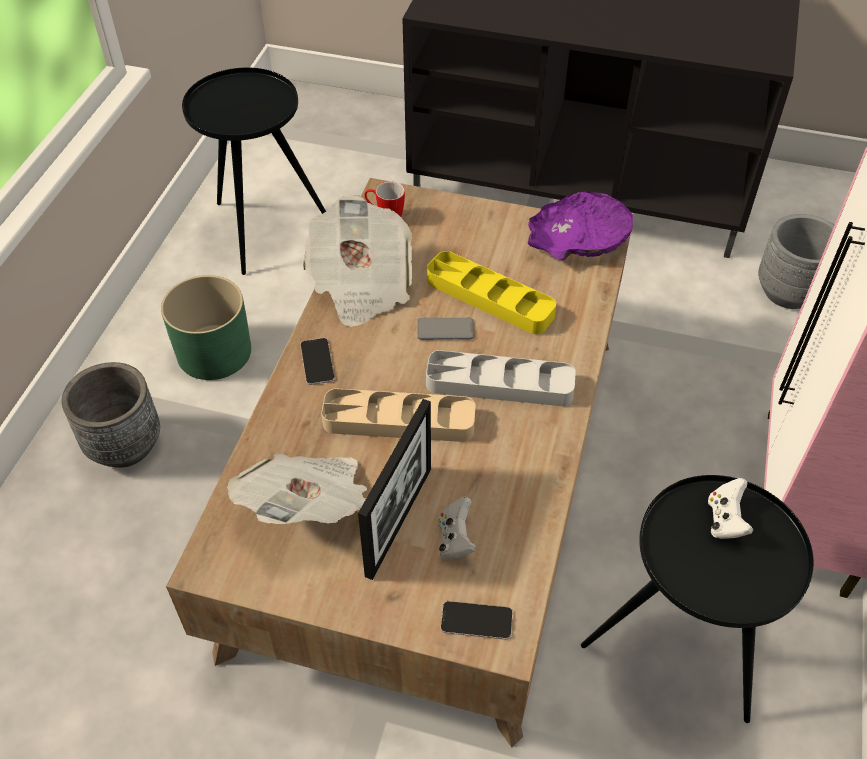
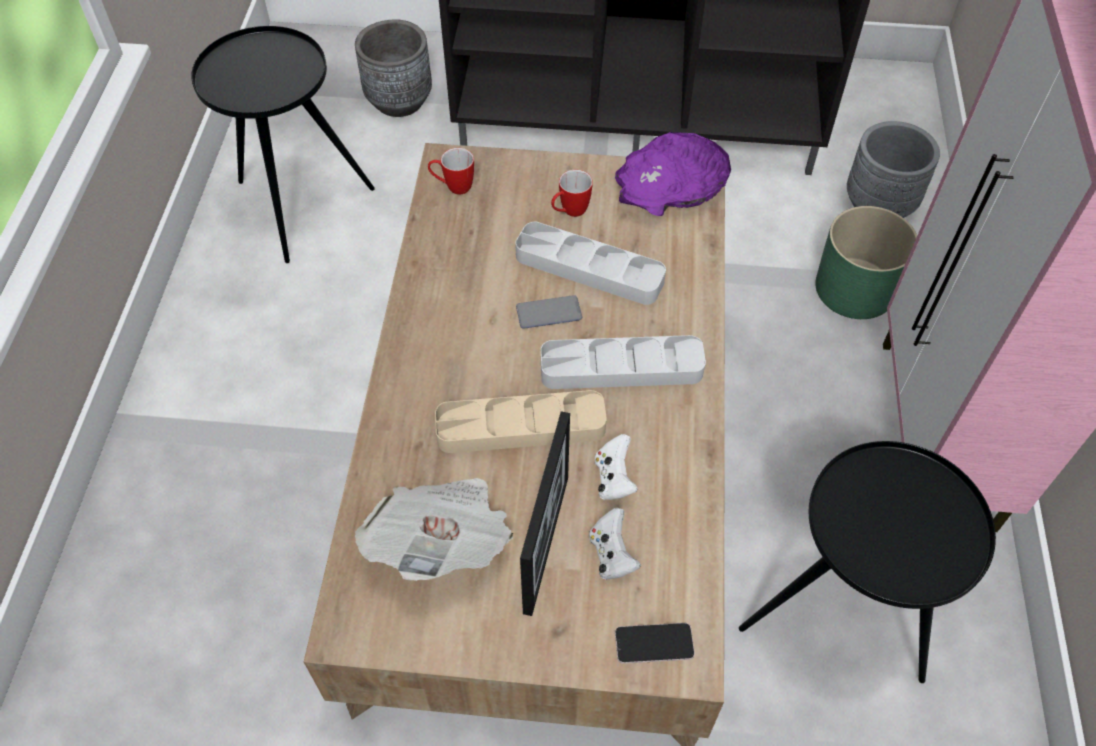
camera: 10 degrees left, 5 degrees up
(125, 445) = (195, 482): grey planter -> grey planter (399, 101)
(215, 352) = (274, 358): green planter -> green planter (855, 288)
(317, 362) = (415, 371): phone -> none
(360, 284) = (443, 272): newspaper -> none
(482, 249) = (569, 212): none -> mug
(489, 298) = (589, 269): yellow tray -> grey tray
(725, 520) = (894, 490): white game controller -> white game controller (613, 478)

